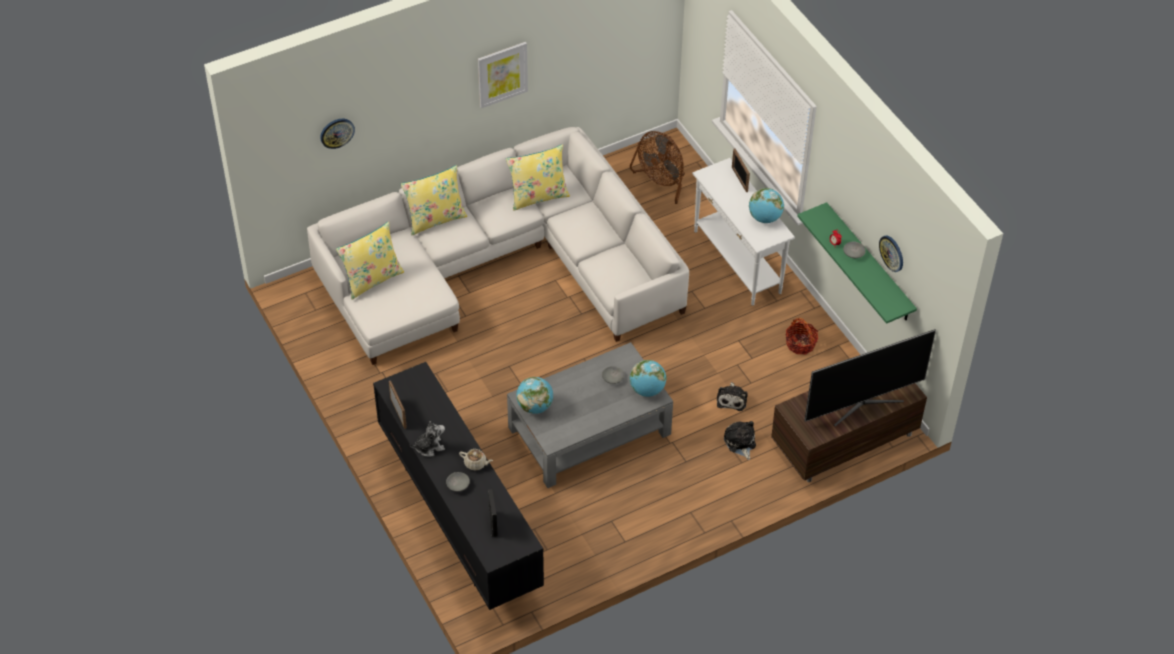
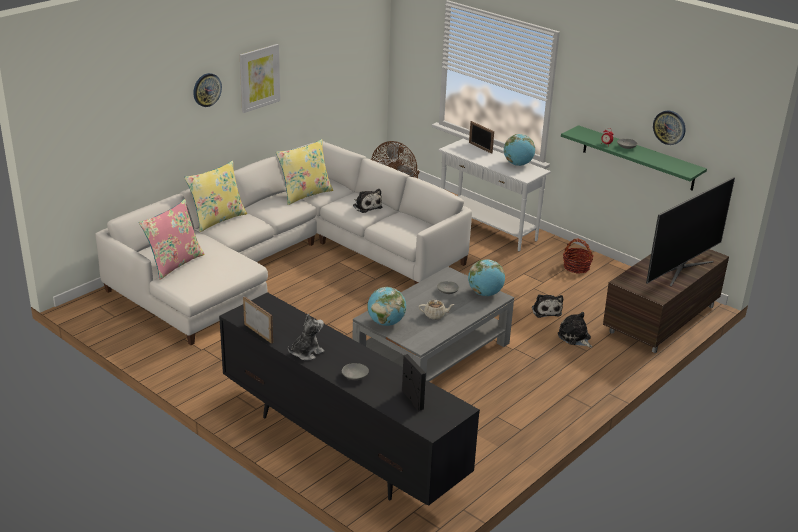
camera: 20 degrees left, 20 degrees down
(337, 132) = (119, 120): wall clock -> wall clock (207, 89)
(372, 279) = (174, 263): yellow pillow -> pink pillow
(476, 463) = (364, 356): beige teapot -> beige teapot (435, 315)
(592, 230) = (366, 206): none -> plush toy

